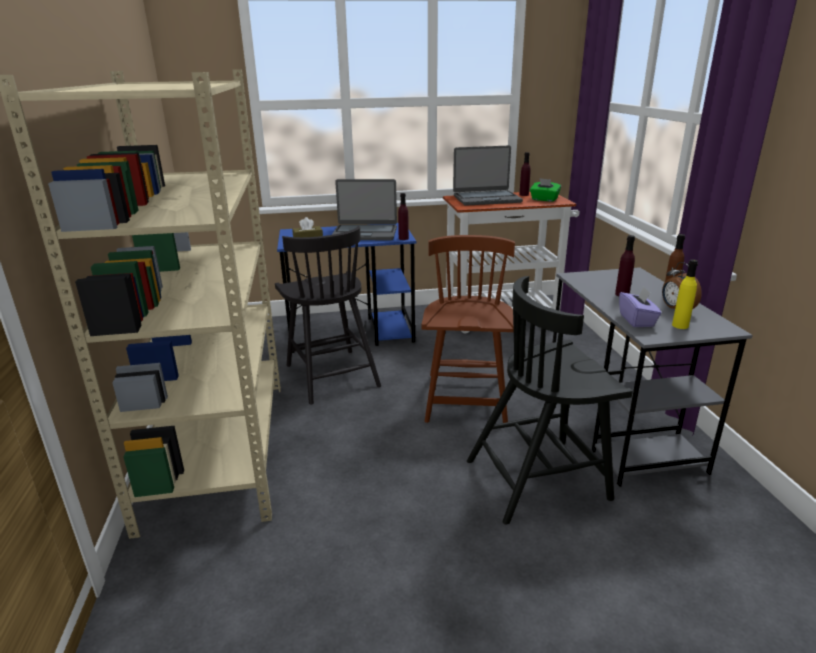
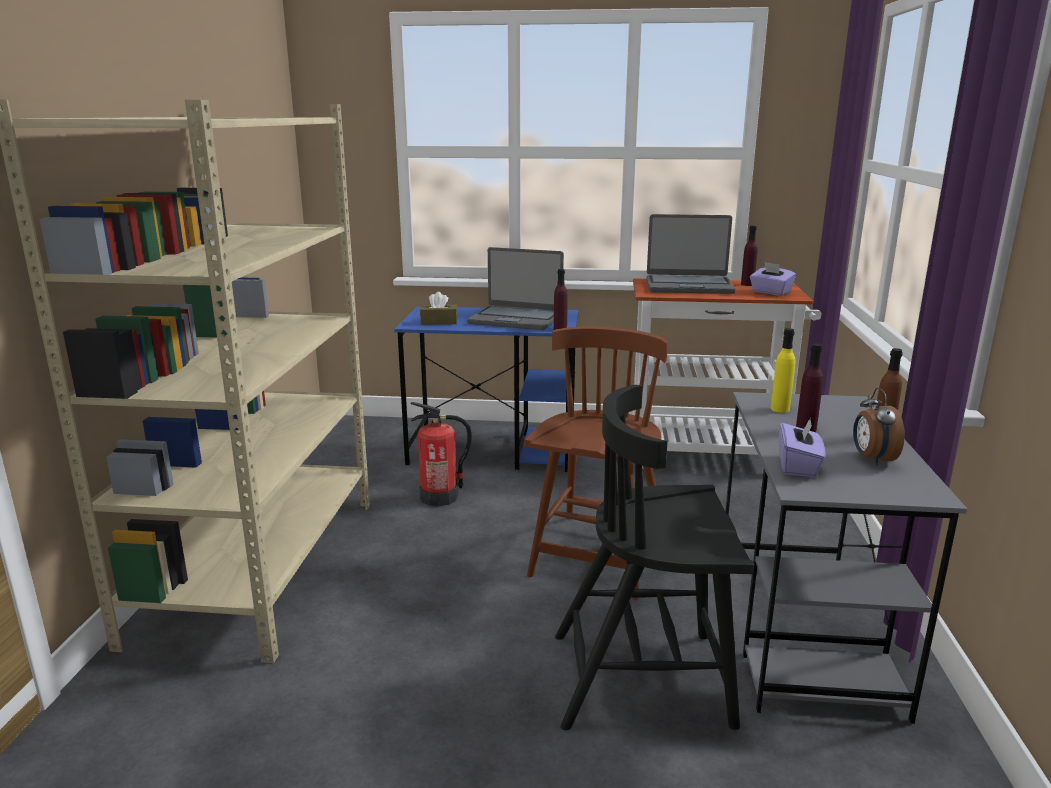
camera: 15 degrees right, 5 degrees down
(331, 374) = (440, 497): black chair -> fire extinguisher
(544, 199) = (770, 292): green tissue box -> purple tissue box
(680, 325) = (859, 481): yellow bottle -> yellow bottle (780, 409)

